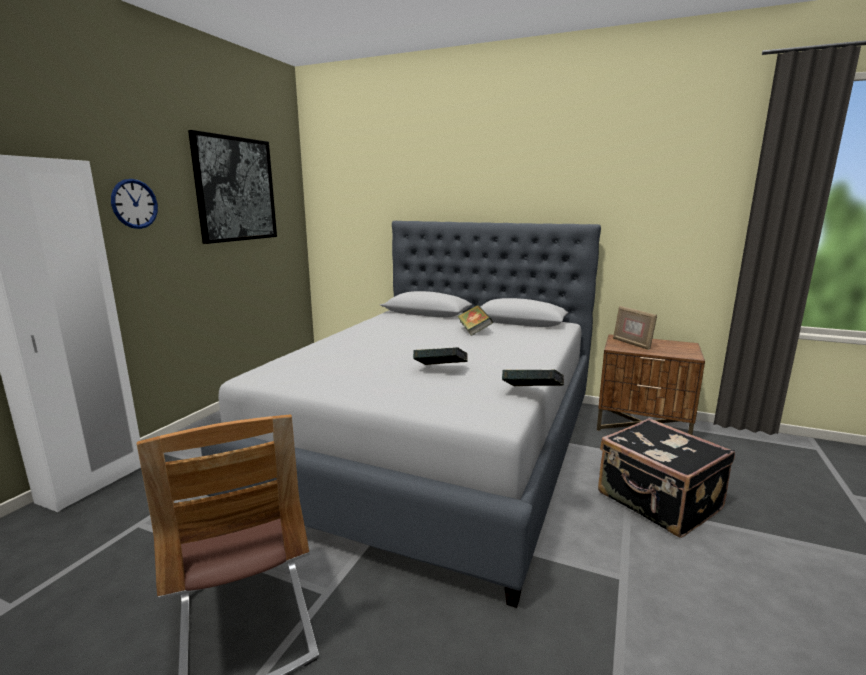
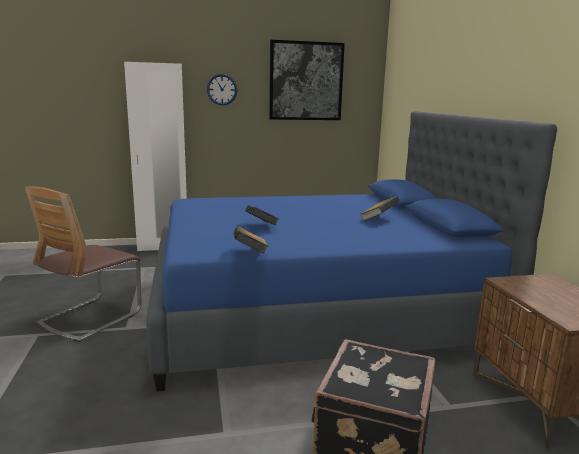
camera: 55 degrees right, 0 degrees up
(436, 448) = (315, 311): grey bed -> blue bed
(632, 344) = (540, 287): picture frame -> none

